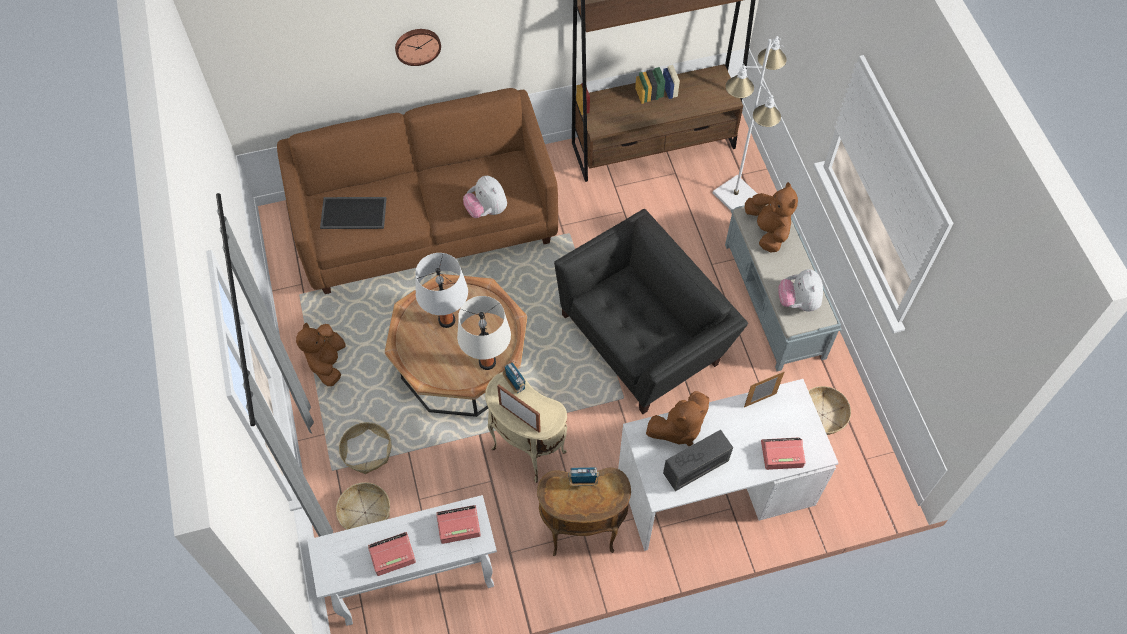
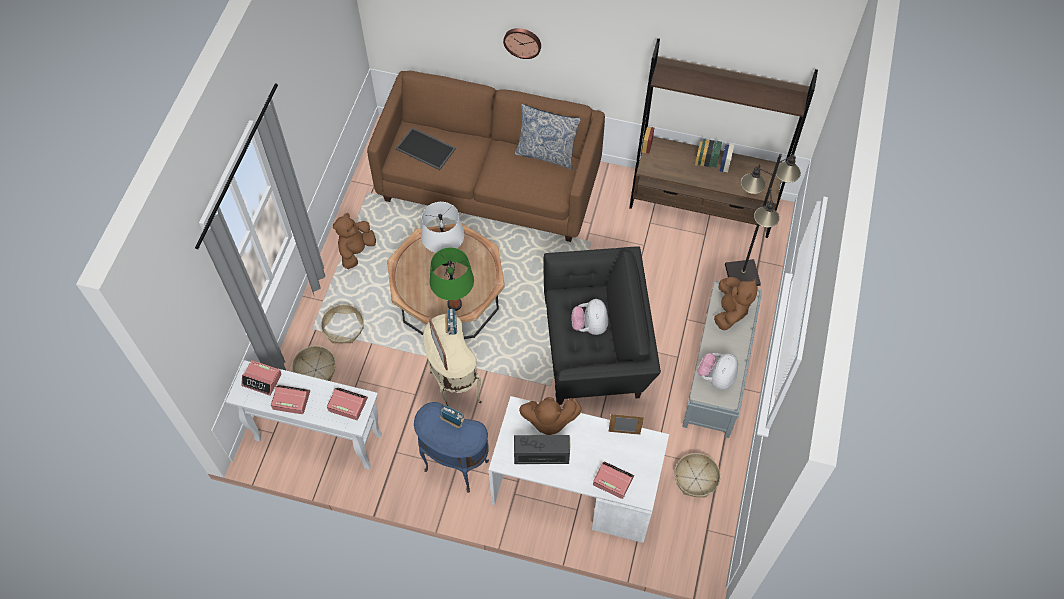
camera: 30 degrees right, 0 degrees up
(343, 550) = (262, 380): none -> alarm clock
(486, 160) = (546, 154): none -> pillow
(486, 210) = (523, 192): plush toy -> plush toy (589, 326)
(487, 362) = (454, 304): white table lamp -> green table lamp
(582, 534) = (455, 468): brown side table -> blue side table
(736, 195) = (742, 275): white floor lamp -> black floor lamp

